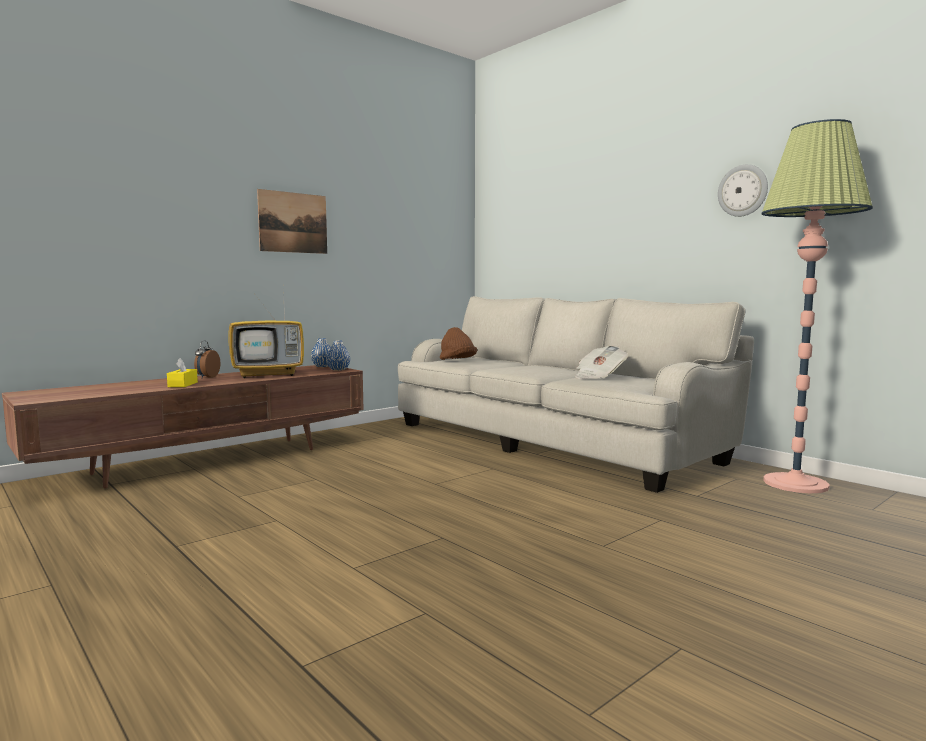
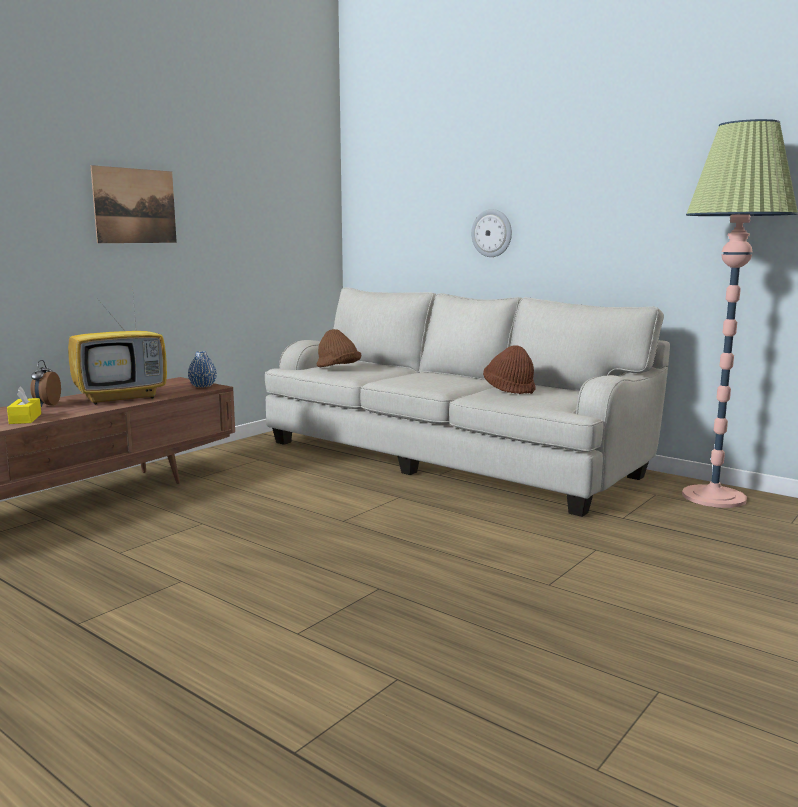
camera: 10 degrees left, 5 degrees up
(322, 366) = (179, 381): blue vase -> none
(598, 377) = (509, 389): newspaper -> brown hat
(743, 190) = (660, 182): wall clock -> wall clock (492, 233)

